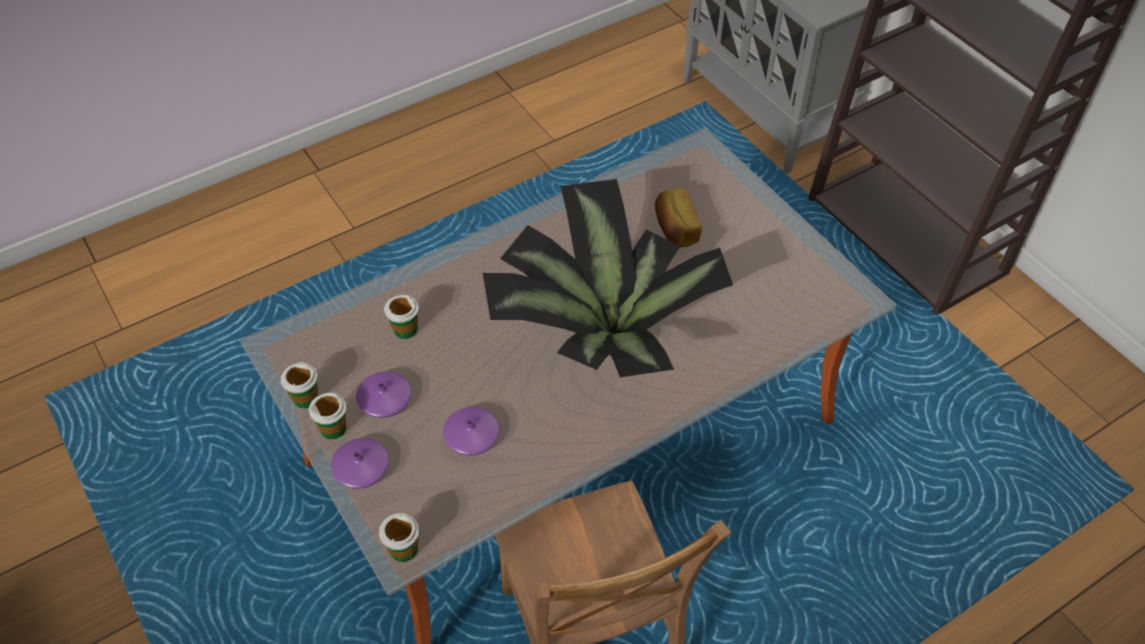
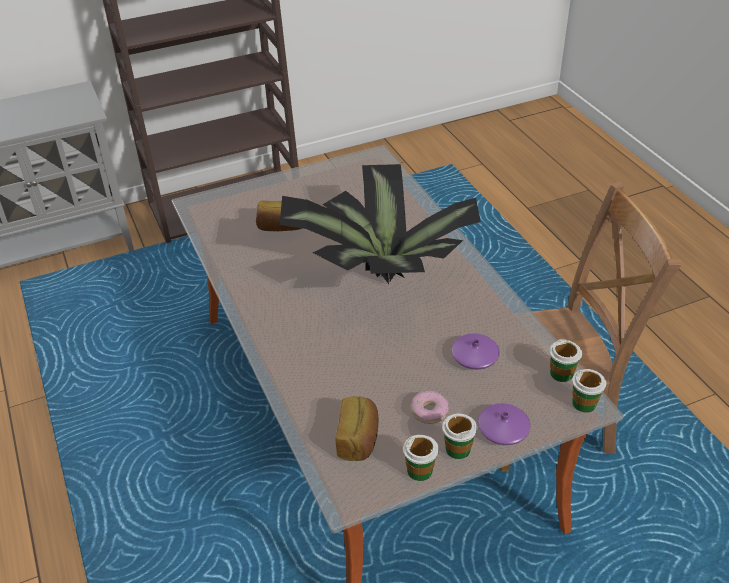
camera: 80 degrees left, 10 degrees down
(345, 344) = (358, 439): none -> bread
(385, 399) = (429, 411): purple vase -> donut
(405, 329) = (350, 395): cup -> cup (561, 373)

